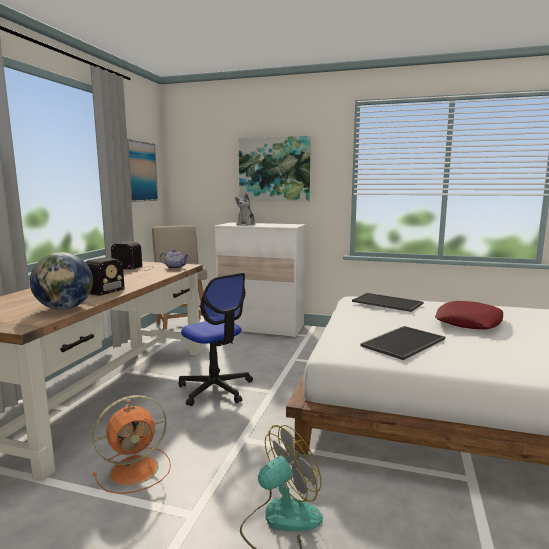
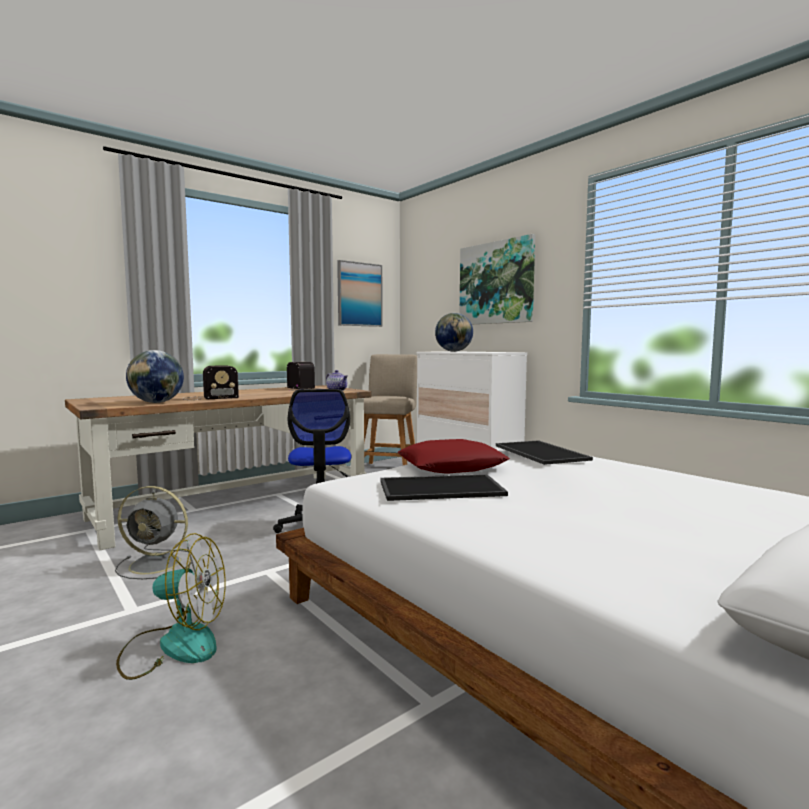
camera: 35 degrees right, 5 degrees down
(136, 469) = (157, 564): orange fan -> grey fan
(246, 224) = (454, 351): plush toy -> globe
(469, 322) = (606, 488): red pillow -> red pillow (451, 466)

